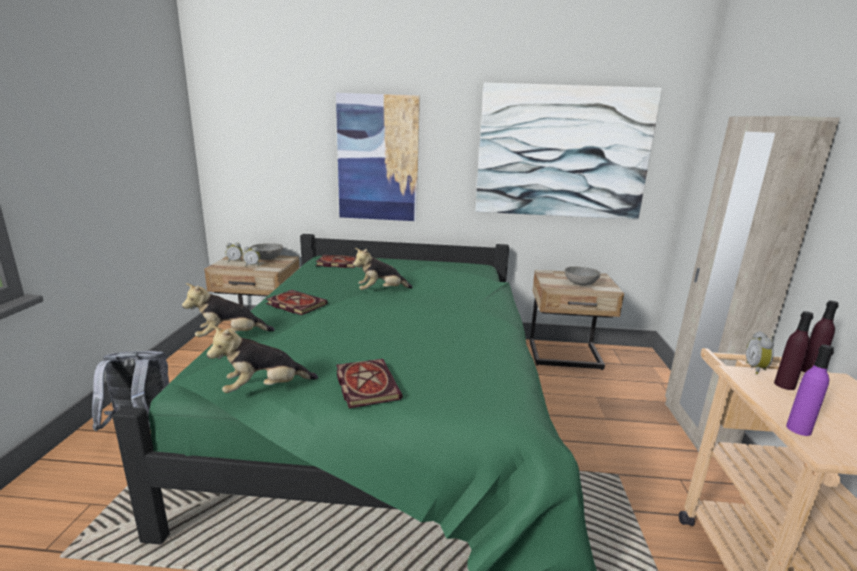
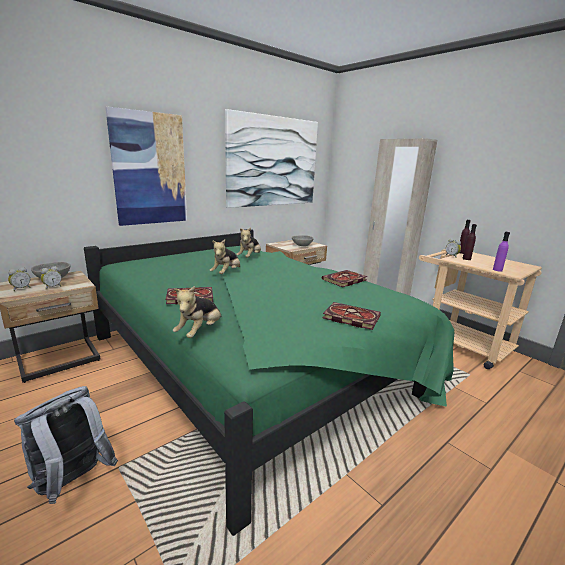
camera: 45 degrees left, 0 degrees up
(264, 389) = (313, 343): plush toy -> plush toy (249, 257)
(337, 263) = (145, 265): book -> book (344, 280)

